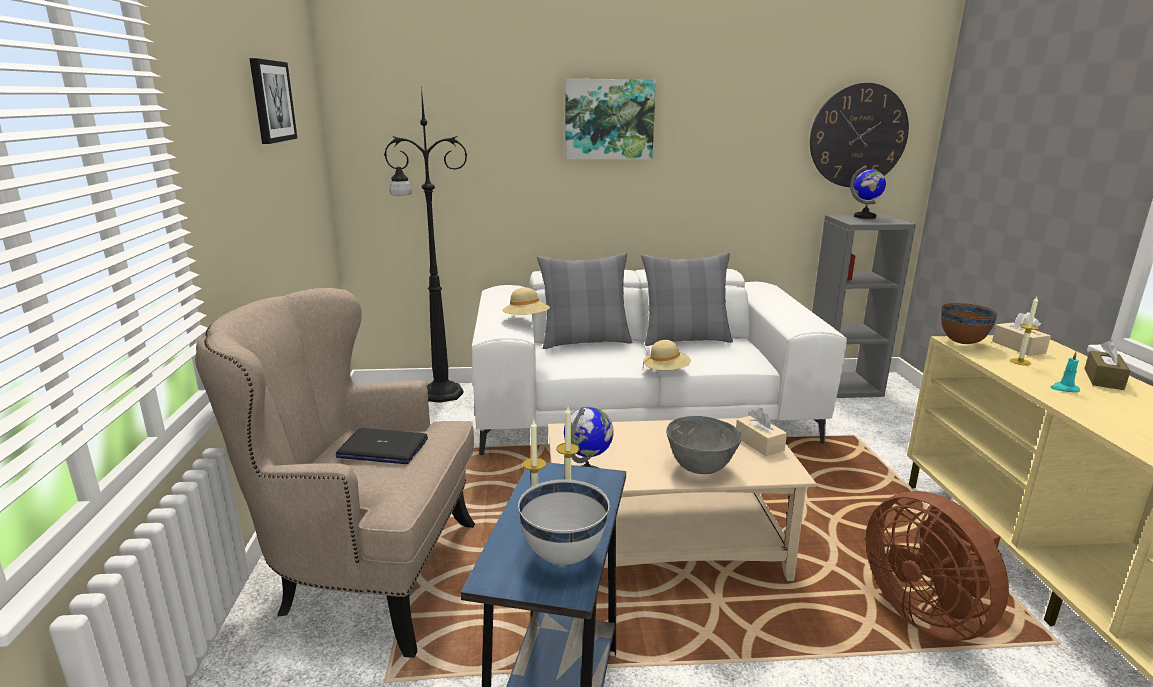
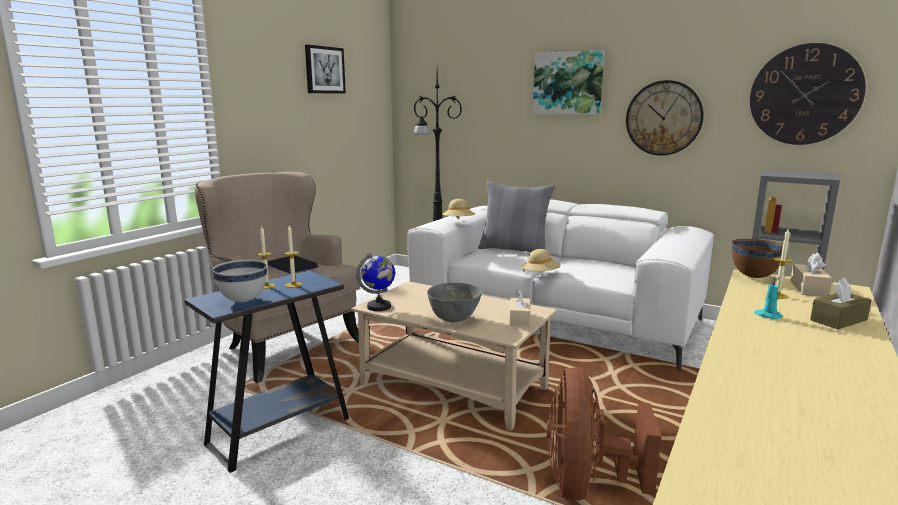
camera: 35 degrees right, 5 degrees down
(685, 339) = (591, 261): grey pillow -> none
(723, 162) = (663, 118): none -> wall clock
(865, 217) = (800, 173): globe -> none

